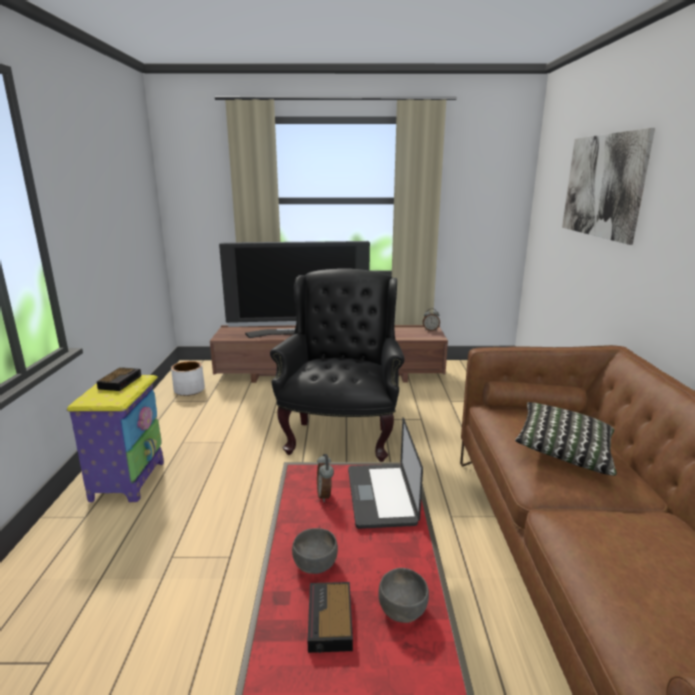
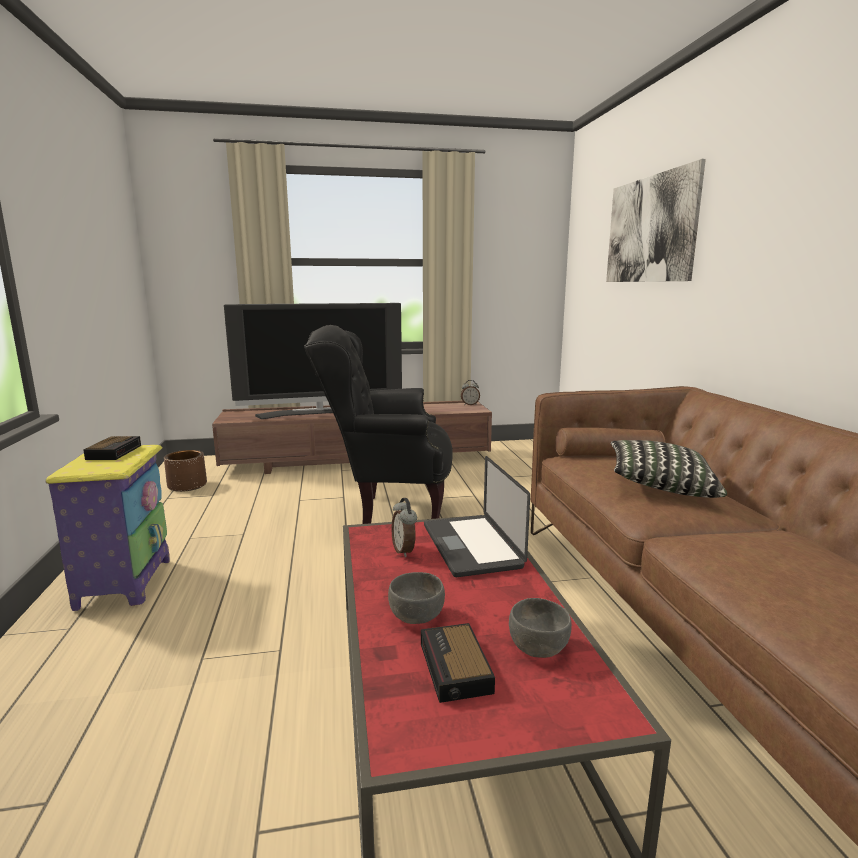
camera: 10 degrees left, 5 degrees down
(189, 390) = (187, 485): white planter -> brown planter
(341, 434) = (387, 515): black armchair -> black armchair turned 90 degrees counterclockwise

